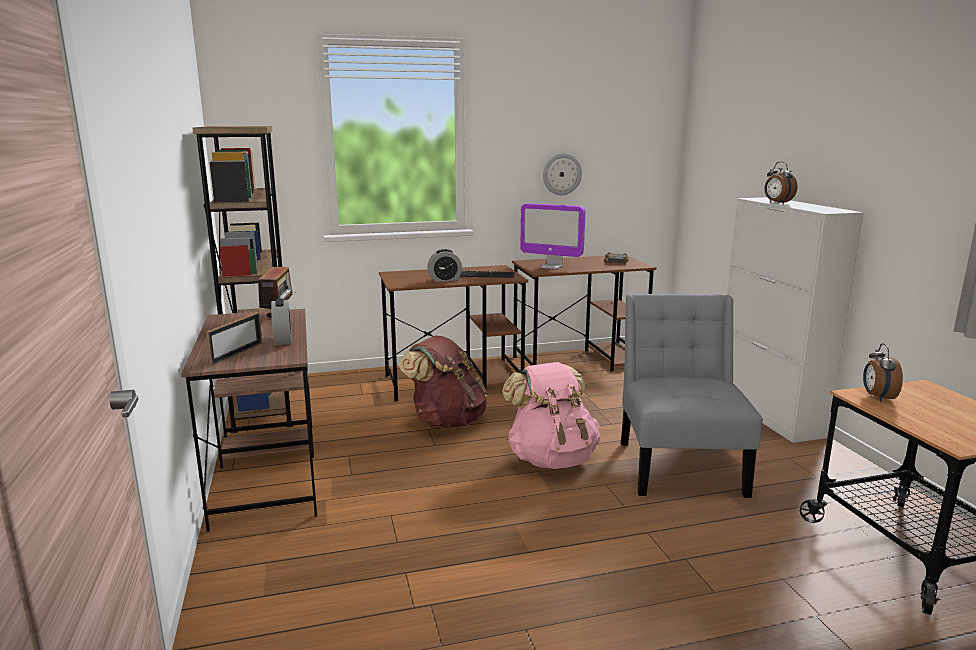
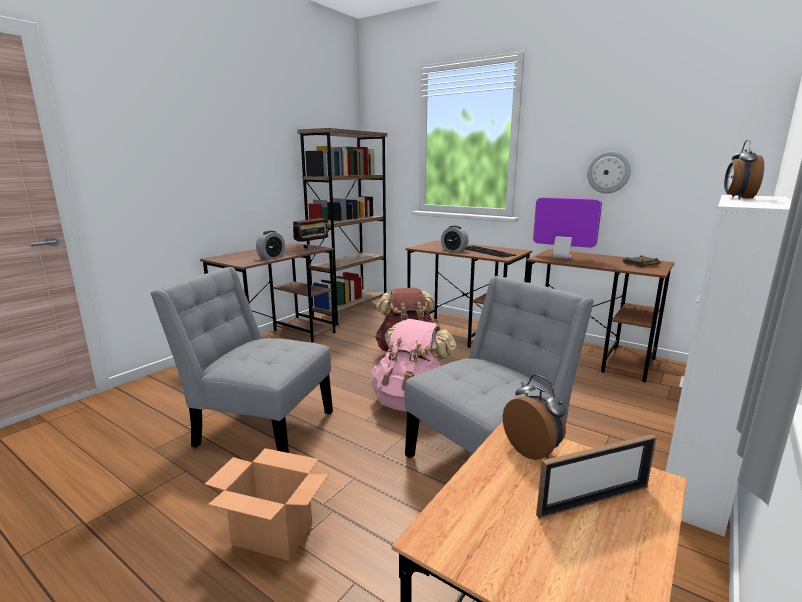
camera: 50 degrees right, 0 degrees up
(237, 354) = (239, 257): picture frame -> picture frame (593, 501)
(487, 554) = (259, 426): none -> grey chair
(551, 266) = (562, 257): monitor -> monitor turned 135 degrees clockwise
(693, 601) = (271, 535): none -> cardboard box
(877, 397) = (533, 450): alarm clock -> alarm clock turned 90 degrees clockwise

